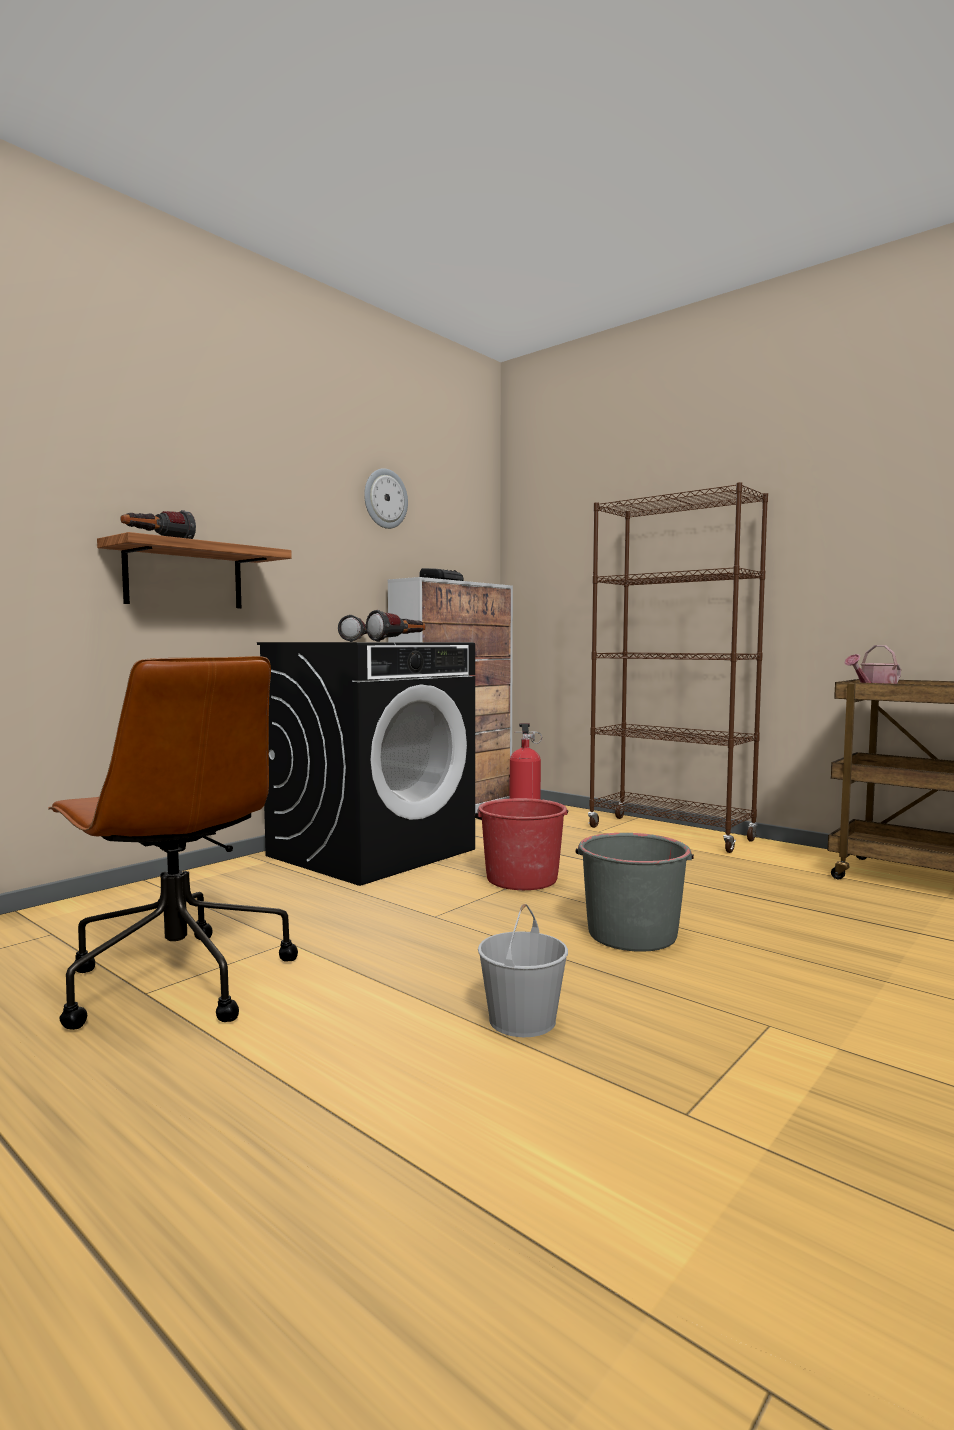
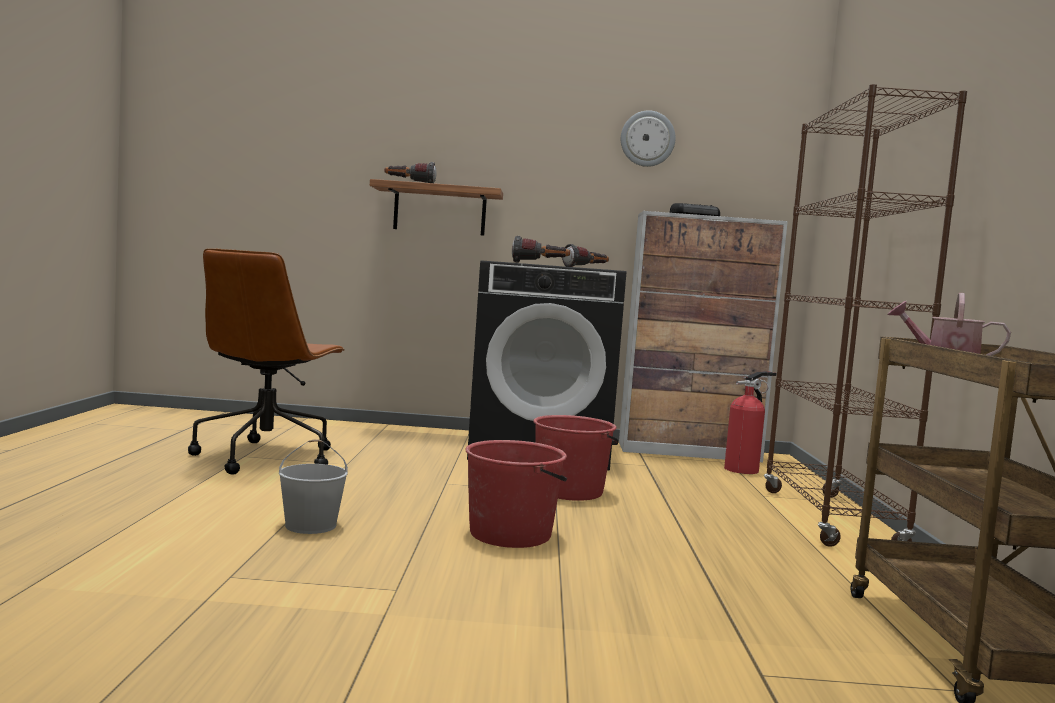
camera: 50 degrees right, 0 degrees up
(631, 934) = (511, 534): grey bucket -> red bucket

